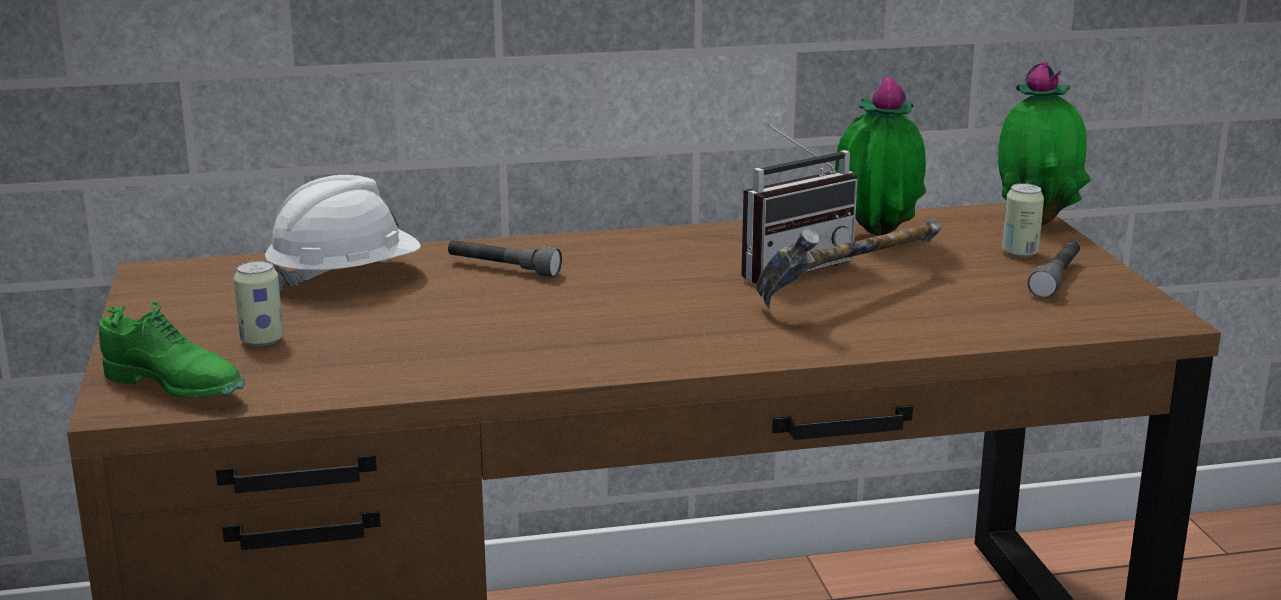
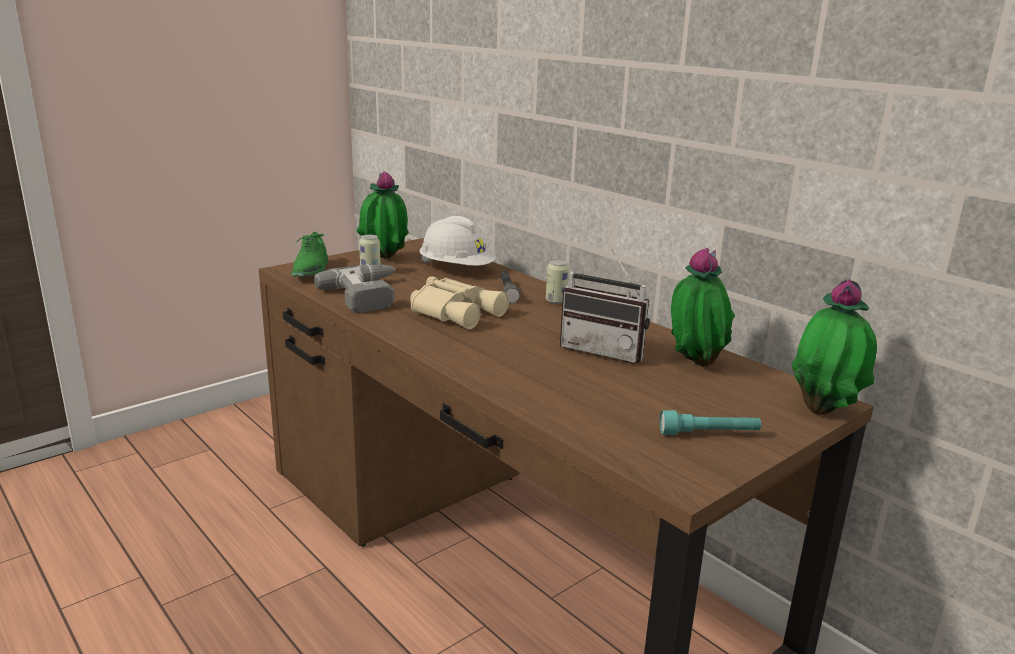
camera: 60 degrees right, 0 degrees up
(202, 317) = (384, 260): none -> potted plant
(384, 360) = (370, 295): none -> power drill
(545, 316) = (456, 312): none -> beige binoculars
(849, 297) = (578, 374): hammer -> none
(1019, 253) = (743, 414): can -> can (556, 301)
(1056, 279) = (709, 434): grey flashlight -> turquoise flashlight

